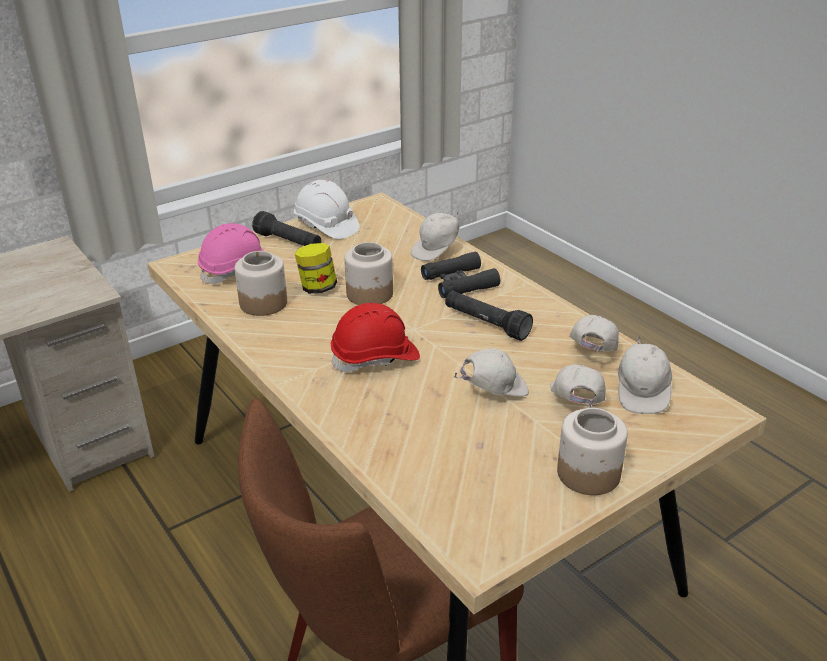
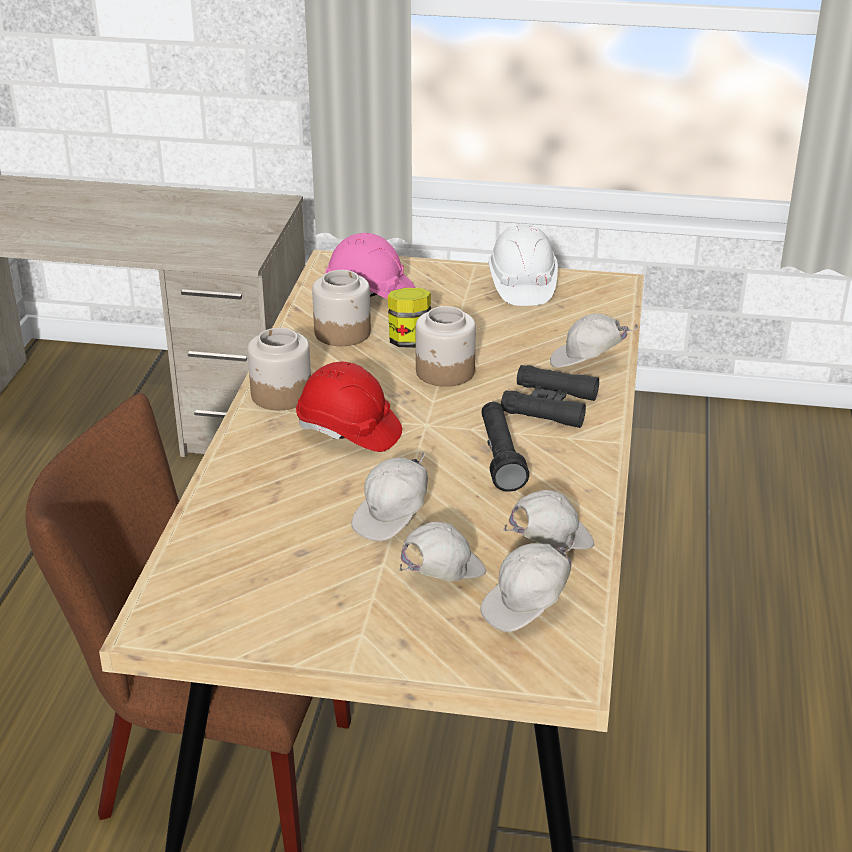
camera: 45 degrees right, 0 degrees up
(288, 242) = (459, 286): black flashlight -> none
(492, 391) = (394, 517): white cap -> white cap turned 105 degrees clockwise
(587, 473) = (342, 633): jar -> jar (281, 394)

